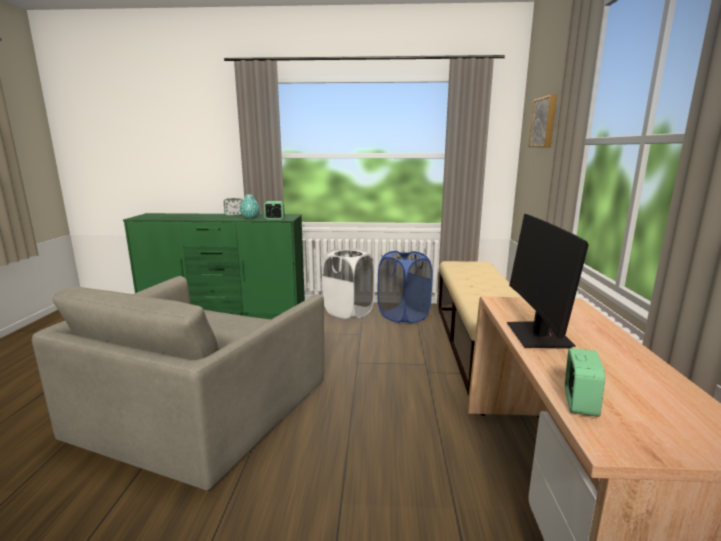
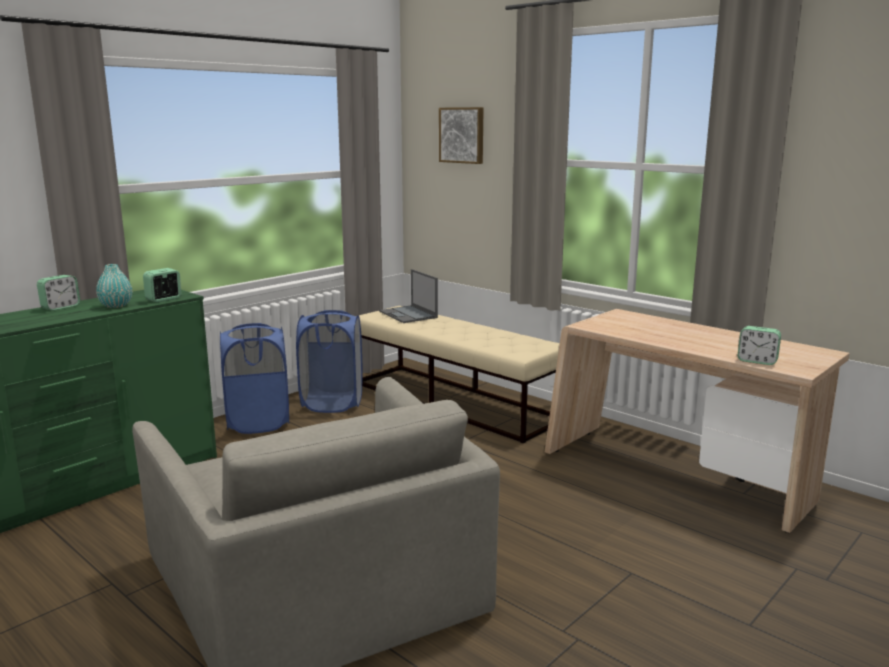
camera: 50 degrees left, 0 degrees up
(349, 311) = (258, 422): white laundry basket -> blue laundry basket
(476, 268) = (408, 315): none -> laptop
(538, 336) = (663, 338): monitor -> none
(579, 403) = (757, 361): alarm clock -> alarm clock turned 150 degrees clockwise

